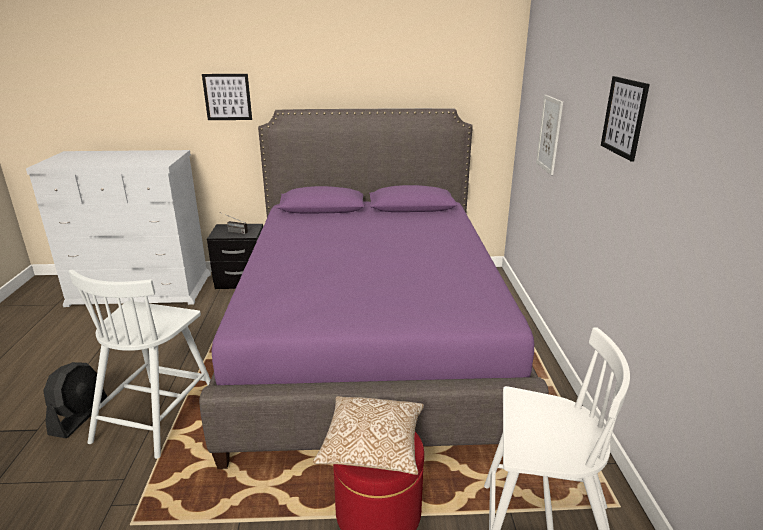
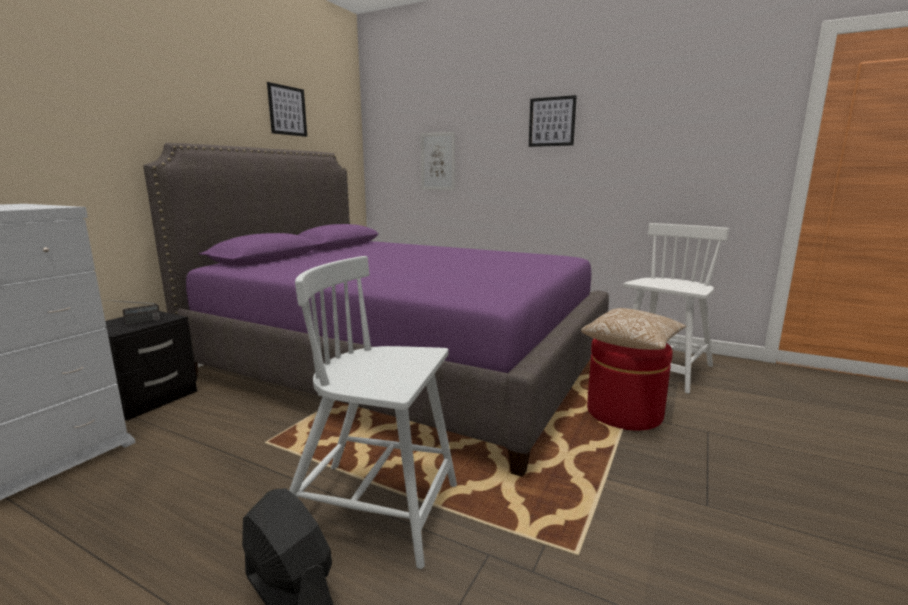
camera: 60 degrees left, 10 degrees down
(157, 414) = (375, 510): white chair -> white chair turned 150 degrees clockwise
(227, 97) = (81, 121): picture -> picture (287, 110)

